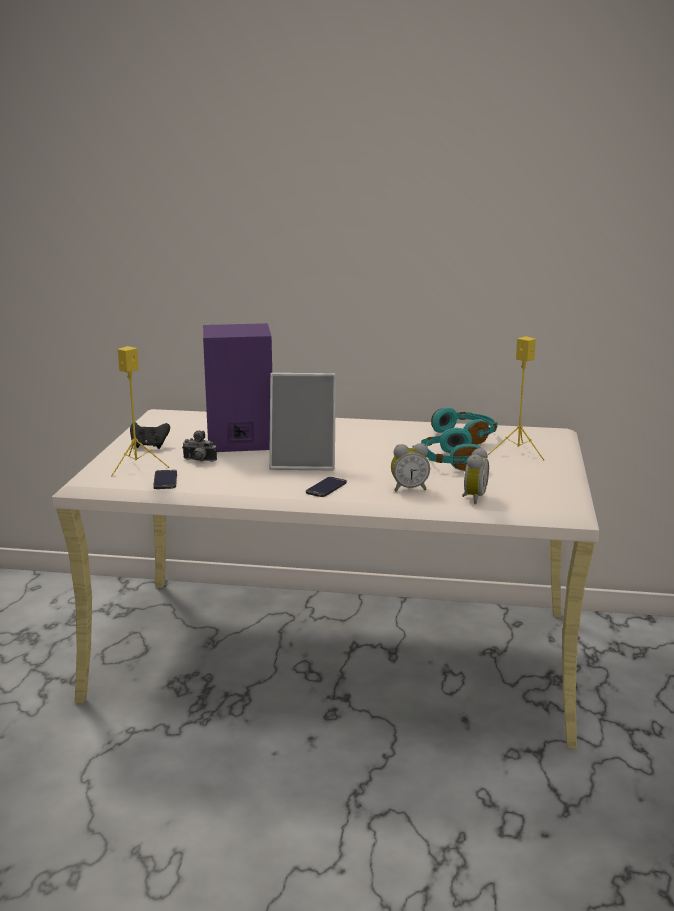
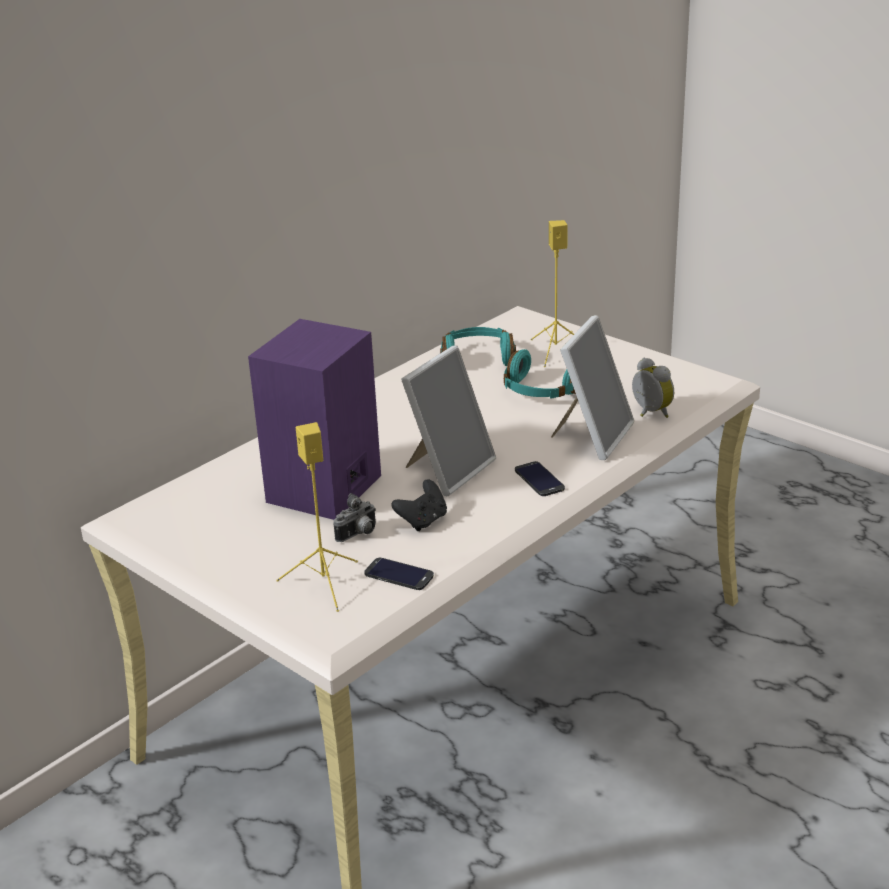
camera: 55 degrees left, 10 degrees up
(149, 446) = (258, 556): black game controller -> black game controller (423, 521)
(409, 488) = (592, 436): alarm clock -> picture frame

